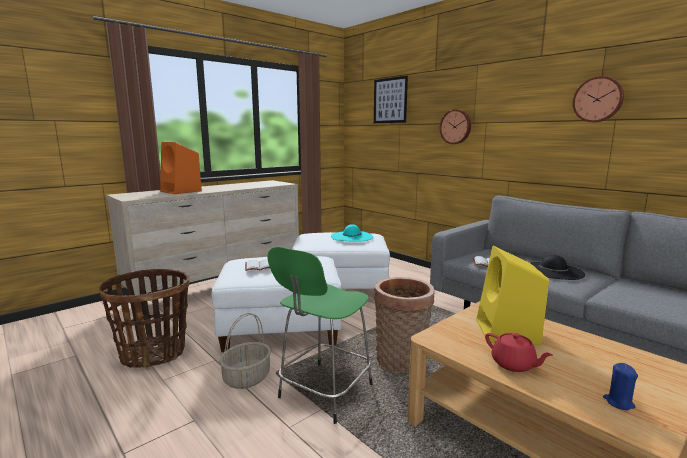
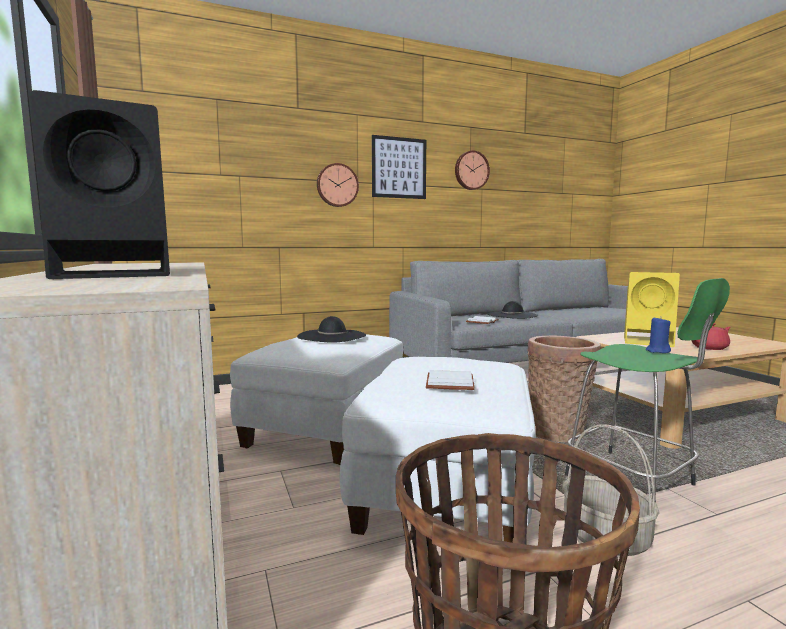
camera: 70 degrees left, 5 degrees down
(182, 191) = (117, 274): orange speaker -> black speaker
(351, 236) = (331, 336): turquoise hat -> black hat
(390, 100) = (217, 136): picture -> picture (399, 168)
(618, 402) = (745, 341): blue candle -> blue candle (657, 351)

